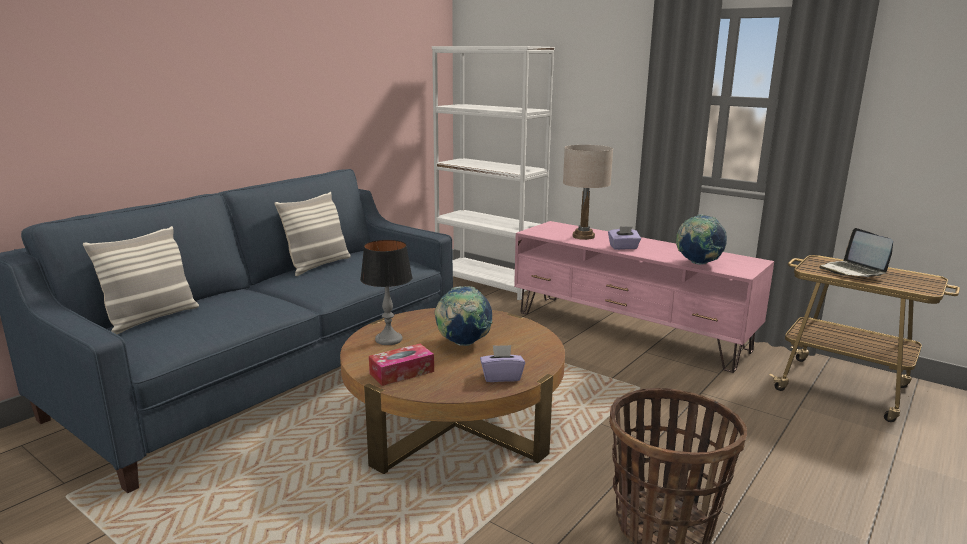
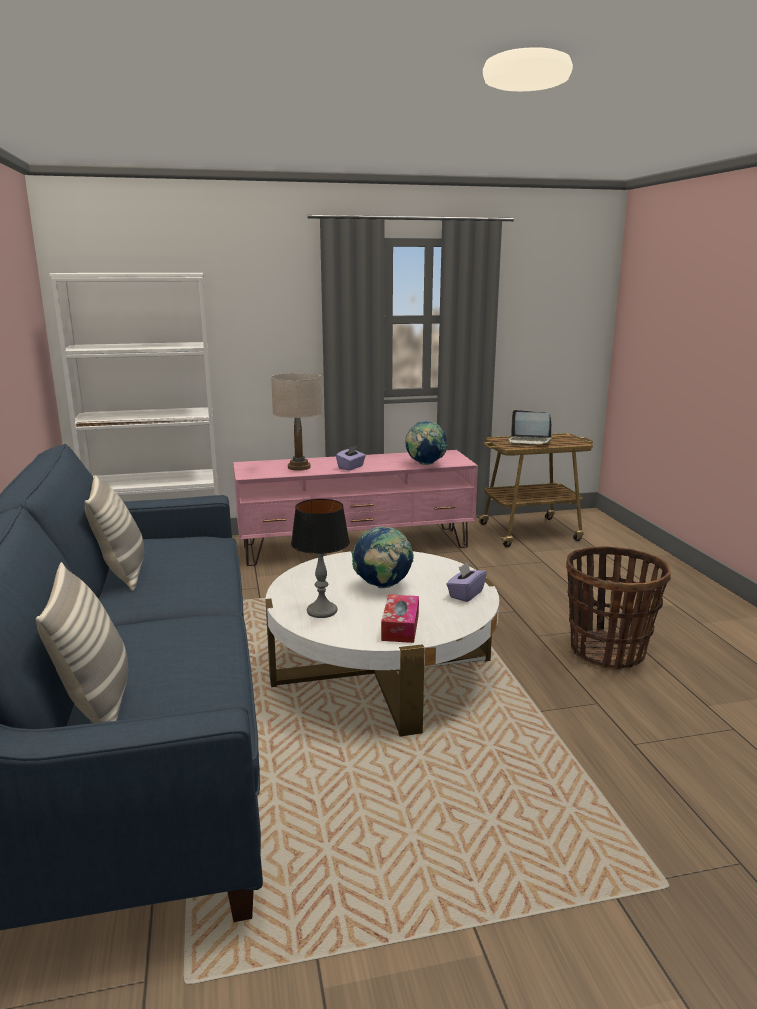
camera: 50 degrees left, 0 degrees up
(453, 421) = (382, 669): brown coffee table -> white coffee table

